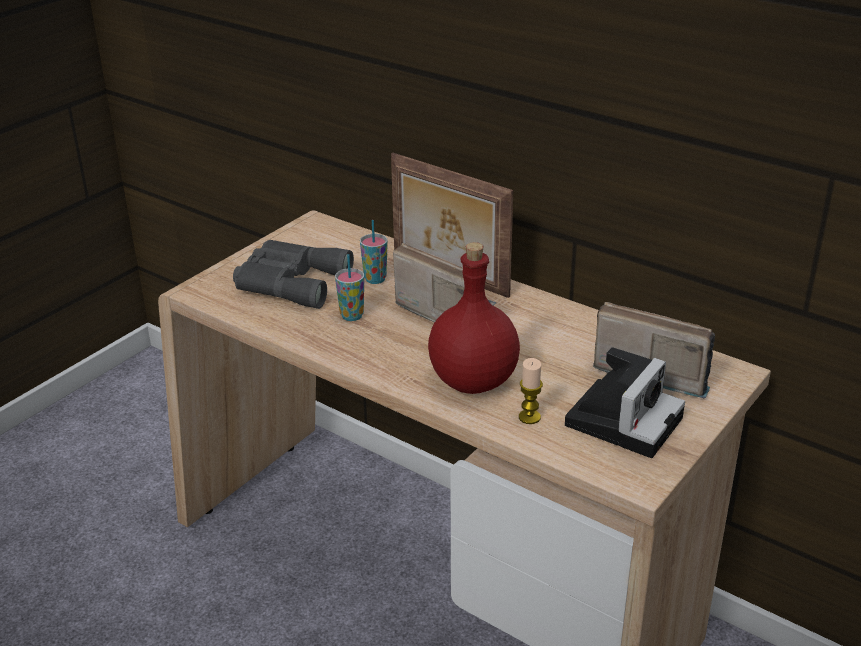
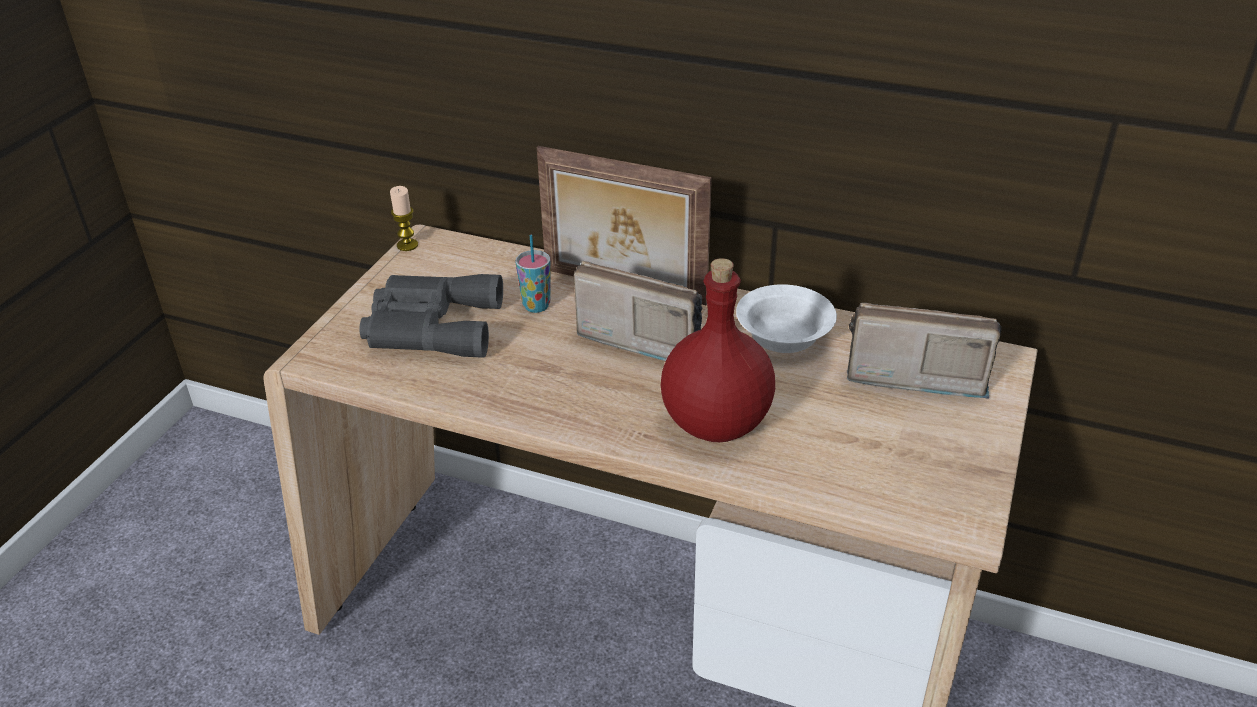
camera: 15 degrees left, 5 degrees up
(352, 316) = (529, 360): cup -> none
(529, 417) = (803, 459): candle -> candle (407, 245)
(562, 329) = (786, 336): none -> white bowl
(624, 419) = (911, 441): camera -> none

